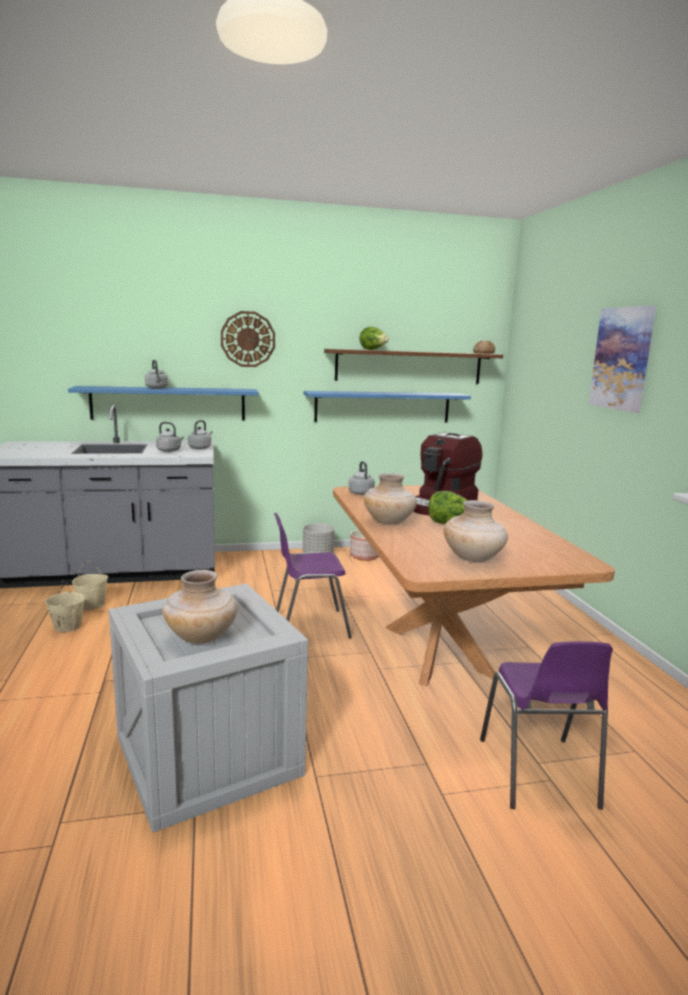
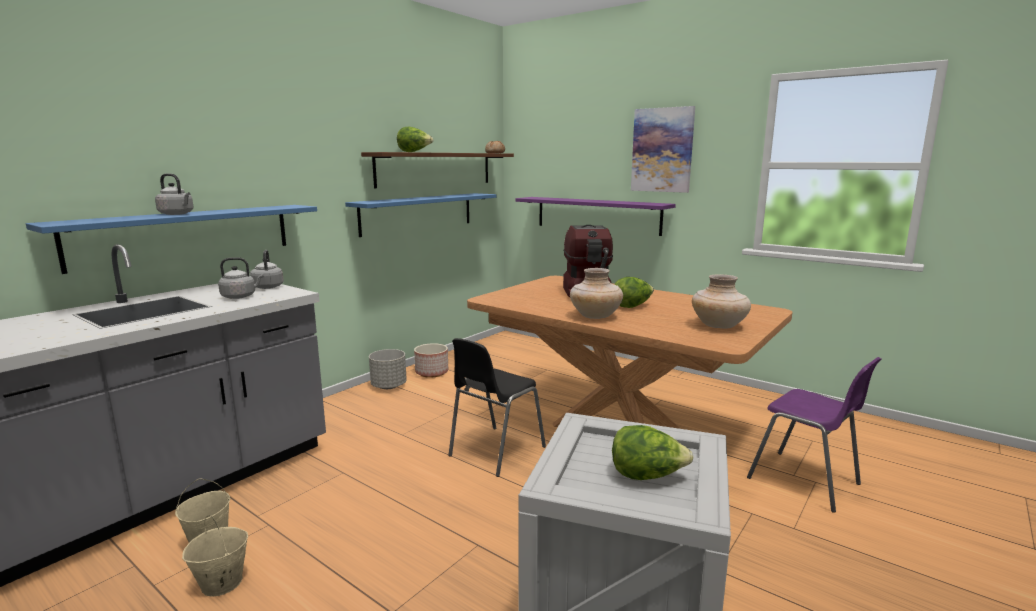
camera: 40 degrees left, 0 degrees up
(201, 637) = (647, 476): beige vase -> lettuce
(248, 339) = (279, 142): wall clock -> none
(309, 626) = (494, 452): purple chair -> black chair
(360, 493) = (502, 299): grey kettle -> none
(563, 429) = (597, 215): none -> purple shelf

